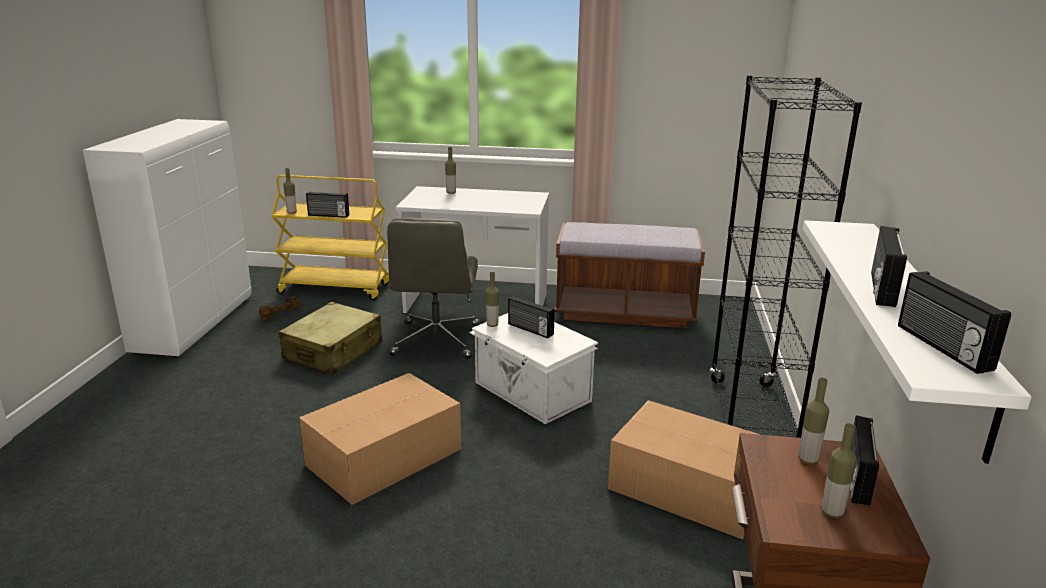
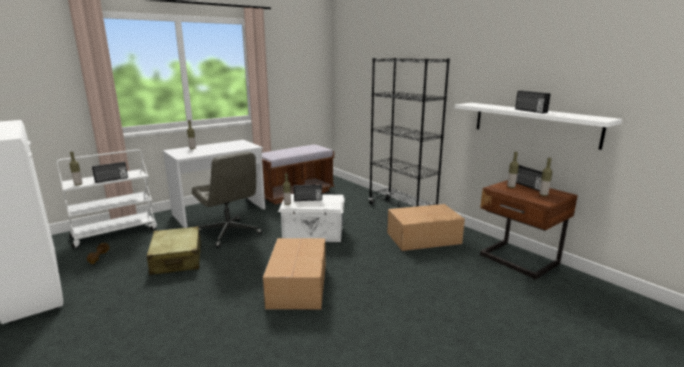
camera: 45 degrees left, 5 degrees down
(336, 289) = (115, 233): yellow cart -> white cart
(941, 347) = (582, 116): radio -> none

